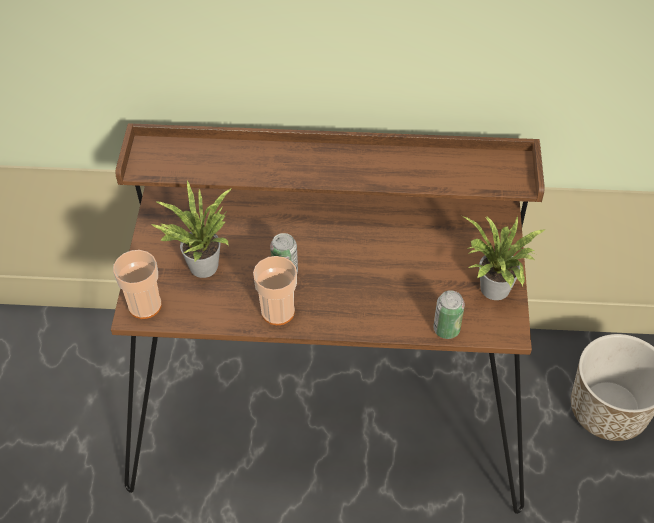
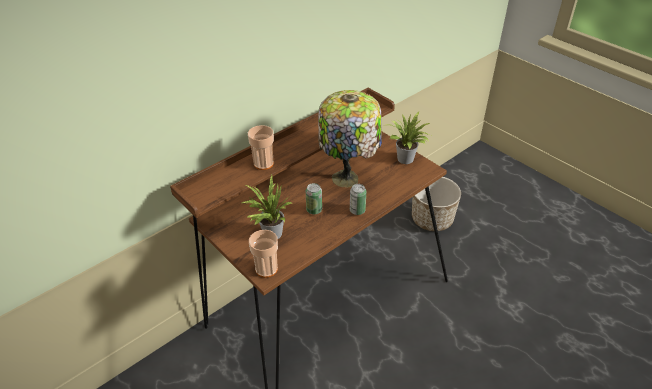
camera: 45 degrees left, 10 degrees down
(278, 311) = (332, 226): cup -> cup (263, 163)
(379, 260) = (347, 179): none -> table lamp
(446, 329) = (408, 185): can -> can (357, 210)

